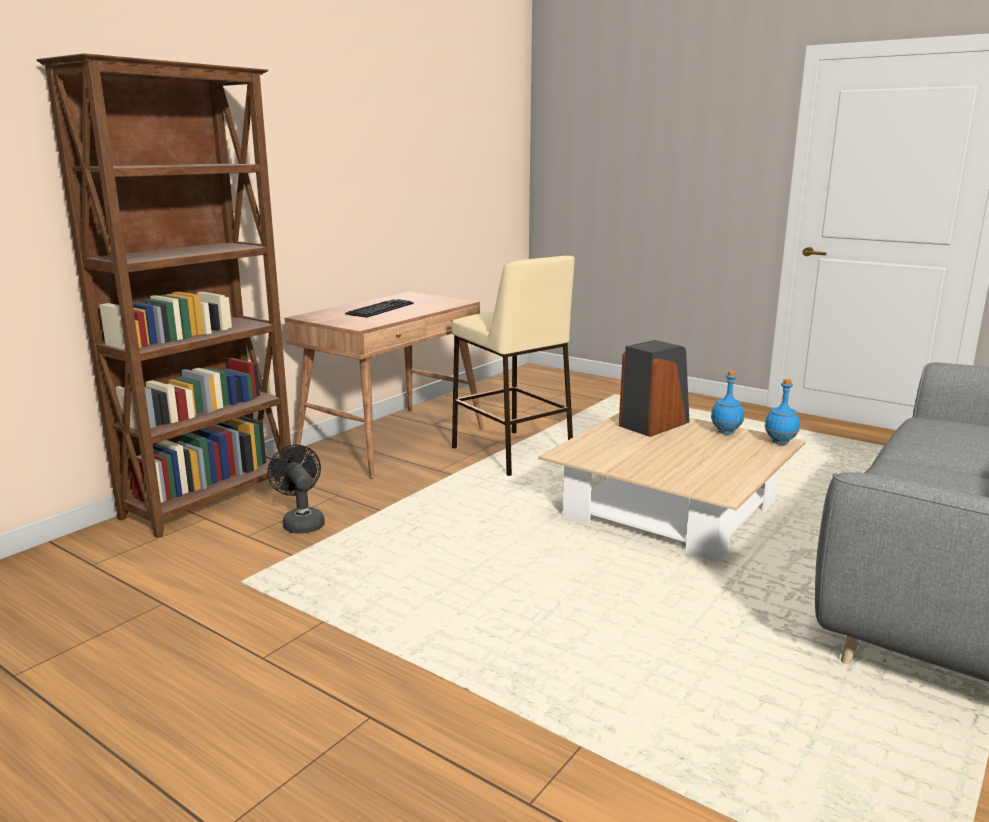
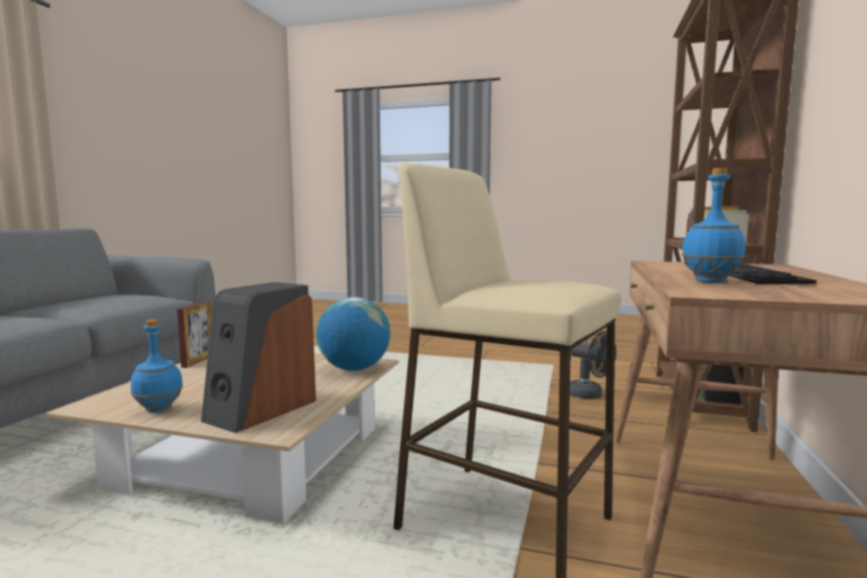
camera: 160 degrees right, 10 degrees down
(584, 450) = (354, 368): none -> globe
(745, 480) = (198, 361): none -> picture frame
(779, 442) = (95, 404): blue bottle -> blue bottle (711, 282)

